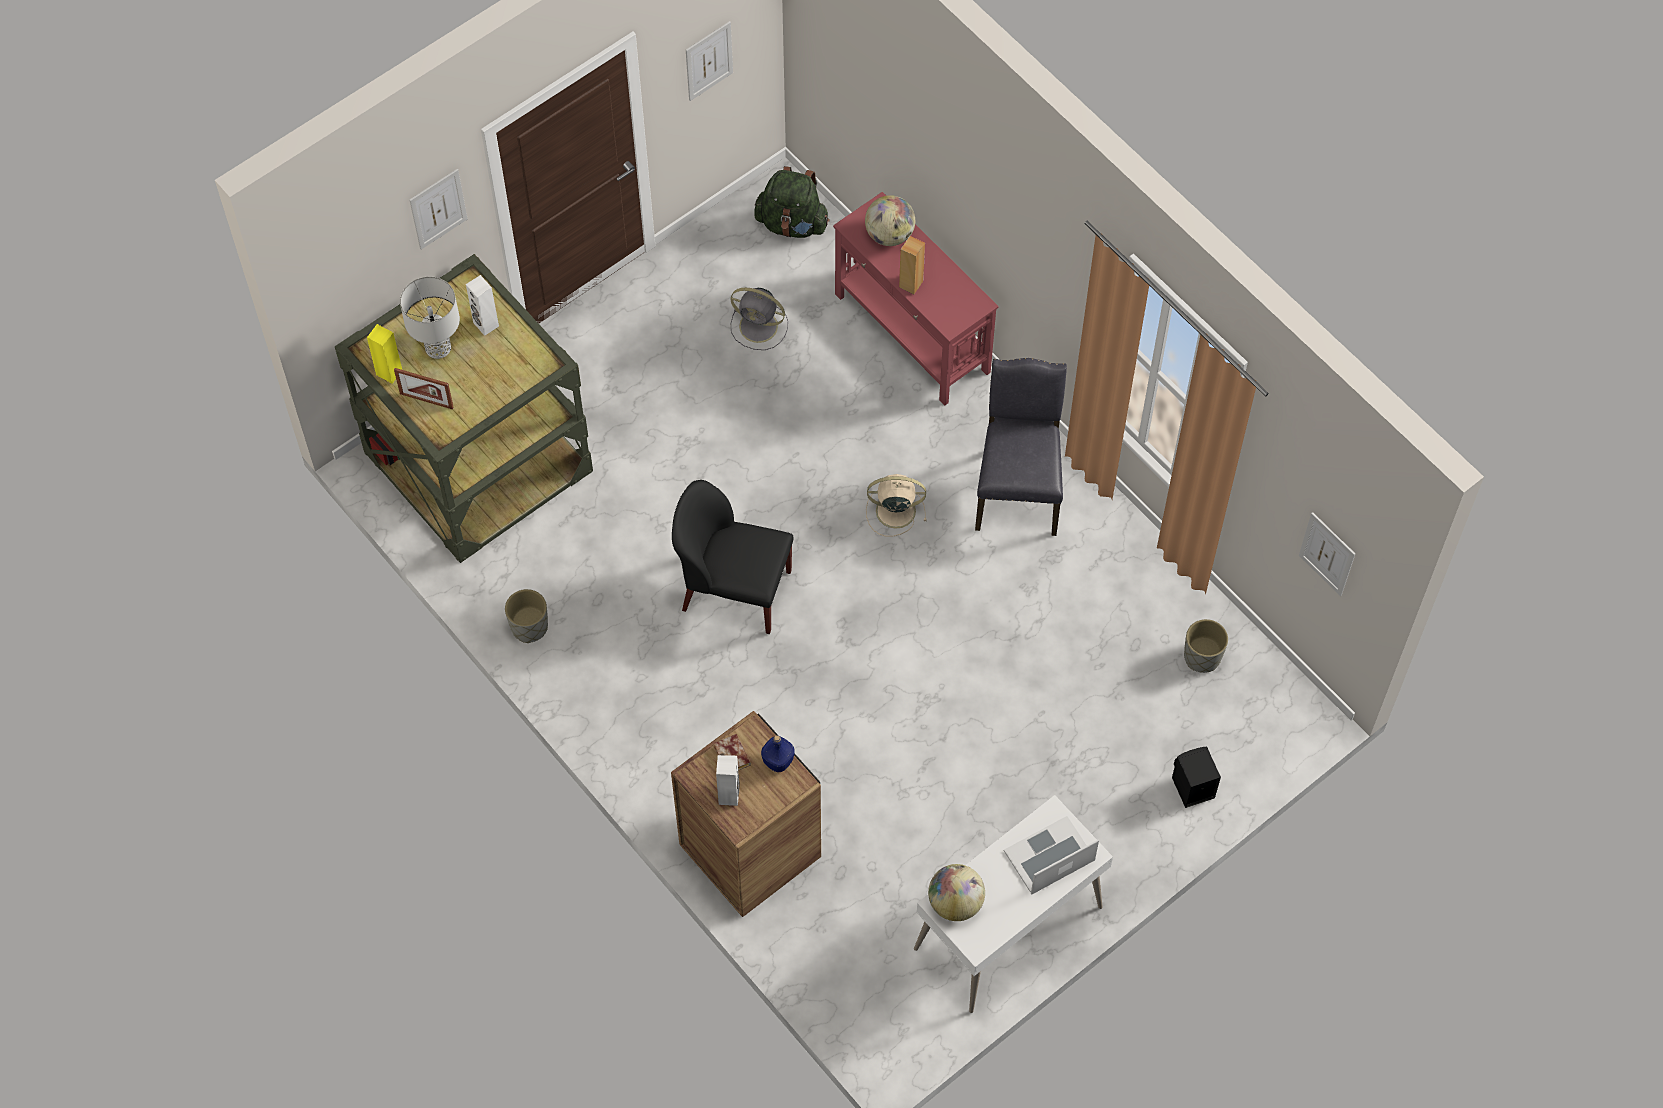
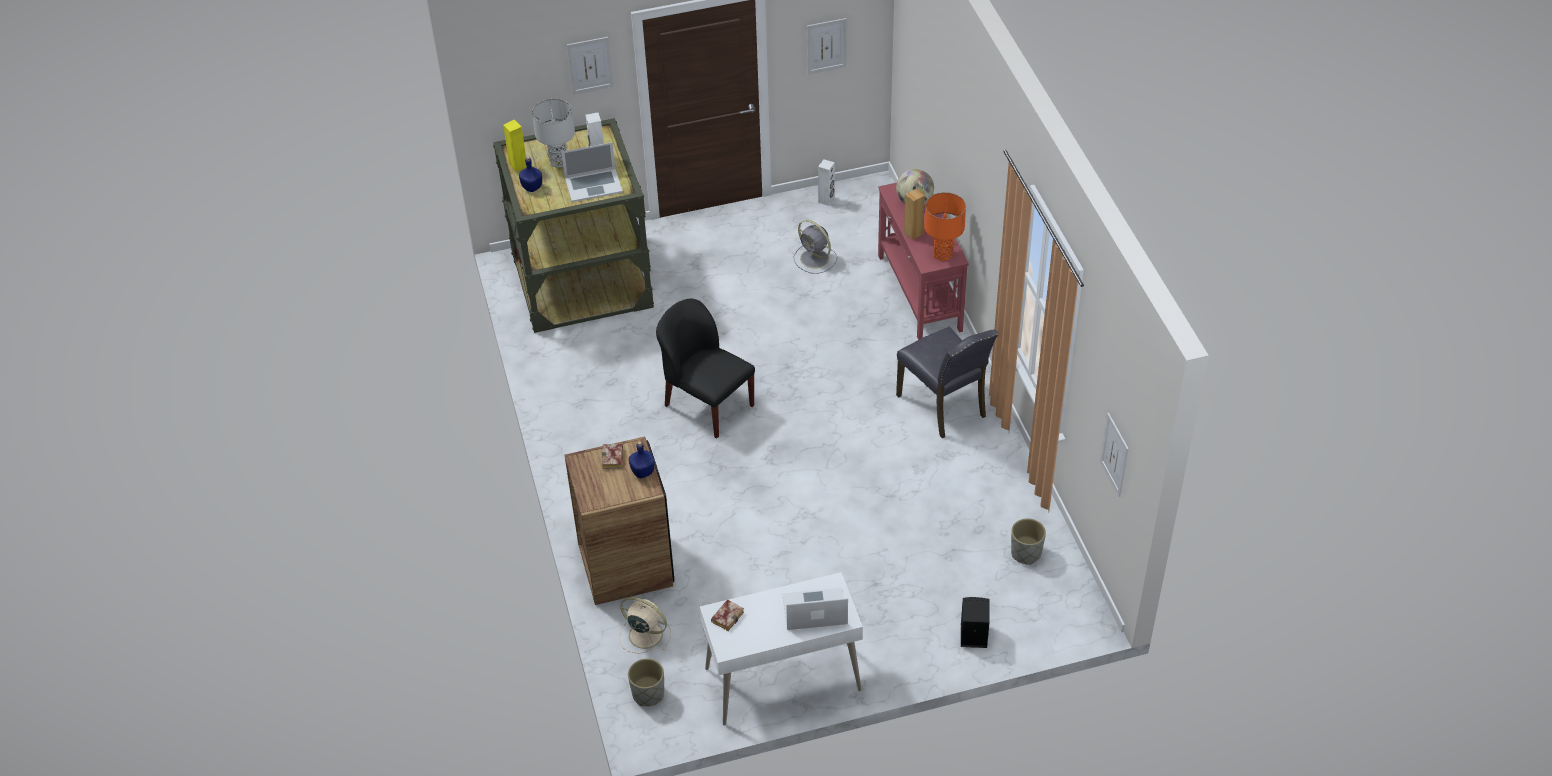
camera: 25 degrees right, 15 degrees down
(426, 400) = (532, 187): picture frame -> blue bottle
(504, 369) = (593, 185): none -> laptop
(529, 627) = (556, 383): grey planter -> grey planter (648, 694)
(729, 795) = (595, 481): white speaker -> white speaker (826, 200)
(792, 223) = (871, 208): green backpack -> none
(893, 511) = (847, 392): beige fan -> beige fan (644, 634)
(955, 902) = (727, 616): globe -> book
(961, 303) = (943, 254): none -> orange table lamp
(1018, 489) = (944, 406): grey chair -> grey chair turned 120 degrees clockwise

